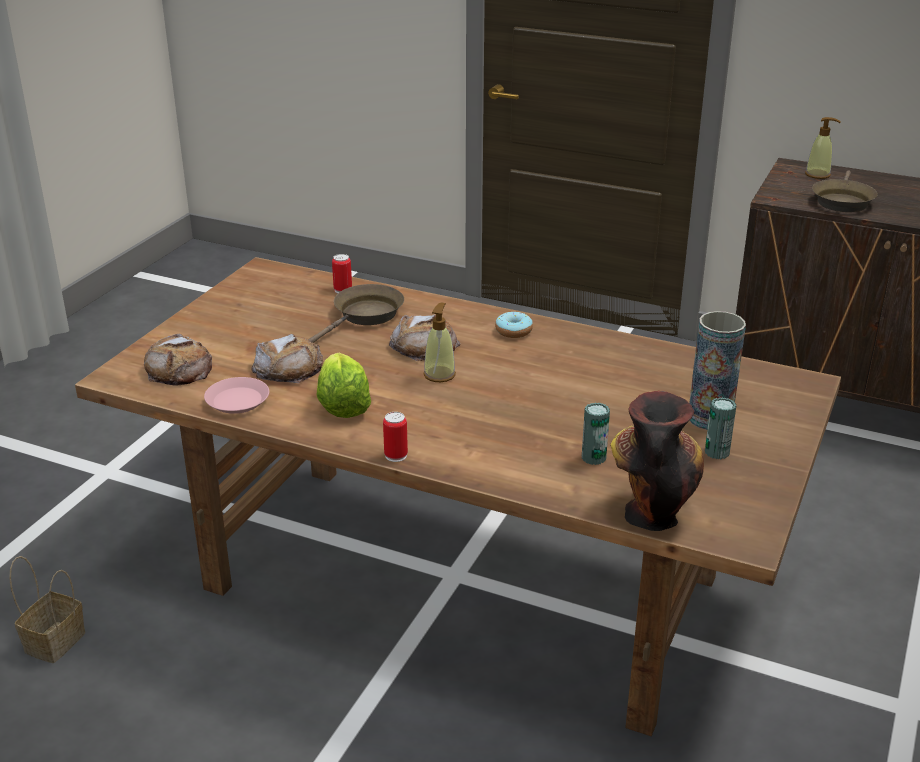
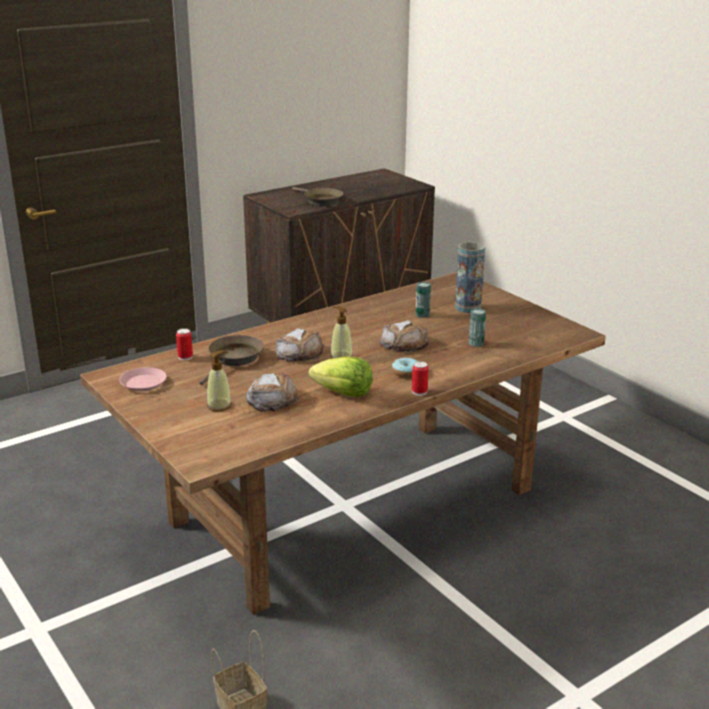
camera: 60 degrees left, 5 degrees down
(179, 369) = (222, 437): bread -> bread (404, 343)
(237, 400) = (294, 425): pink plate -> pink plate (143, 383)
(365, 316) = (234, 359): brown frying pan -> brown frying pan turned 45 degrees clockwise
(513, 331) = (316, 324): donut -> donut (406, 373)
(650, 512) = (537, 345): vase -> none
(717, 452) = (500, 316): can -> can (422, 315)
(818, 175) = (281, 195): soap dispenser -> soap dispenser (219, 405)

